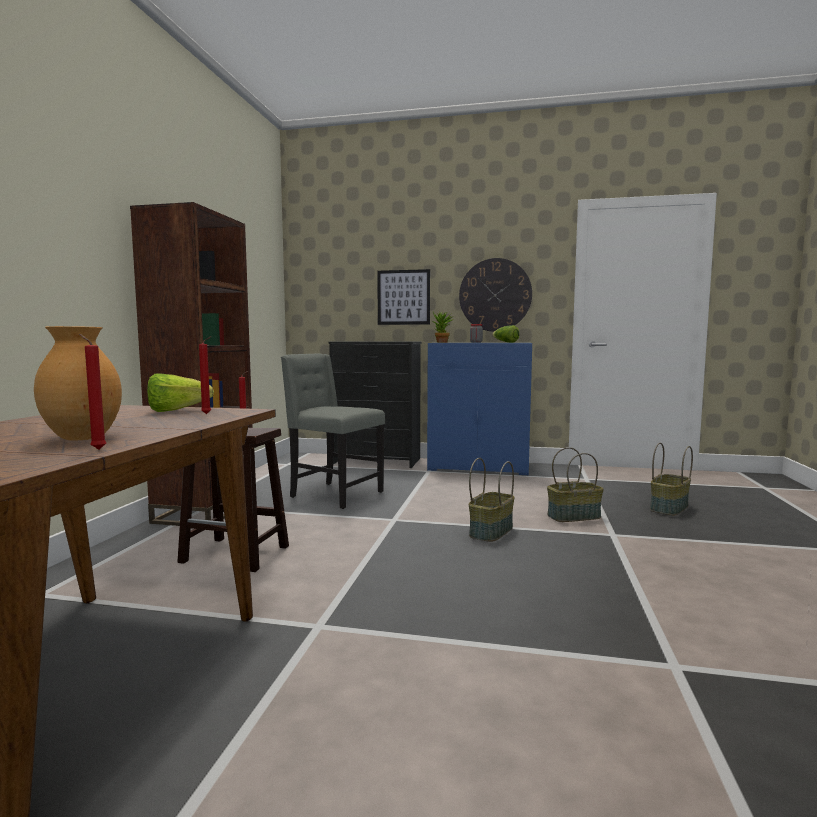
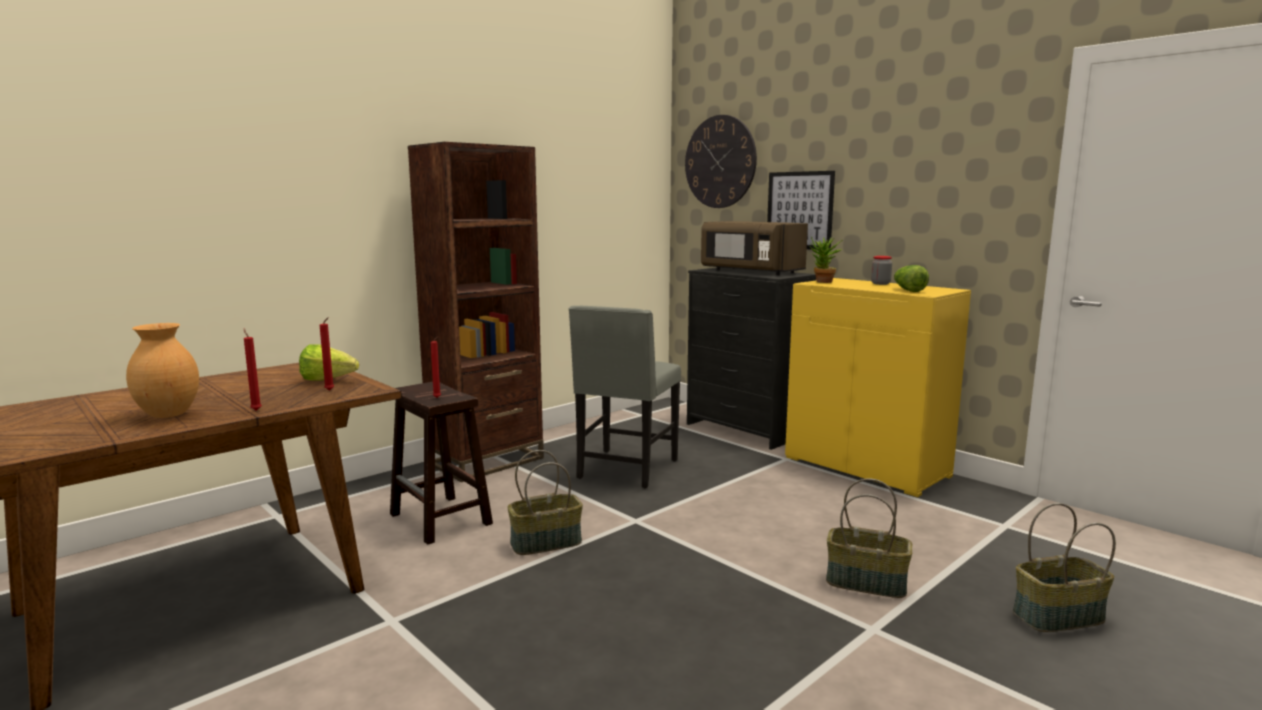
camera: 35 degrees right, 5 degrees up
(96, 449) = (134, 433): red candle -> red candle (255, 410)
(334, 495) = (625, 469): grey chair -> grey chair turned 135 degrees counterclockwise
(374, 341) = (749, 271): none -> brown microwave
(479, 466) = (867, 466): blue cabinet -> yellow cabinet
(490, 531) = (716, 570): basket -> basket (546, 542)
(495, 295) = (923, 211): wall clock -> wall clock (720, 162)

